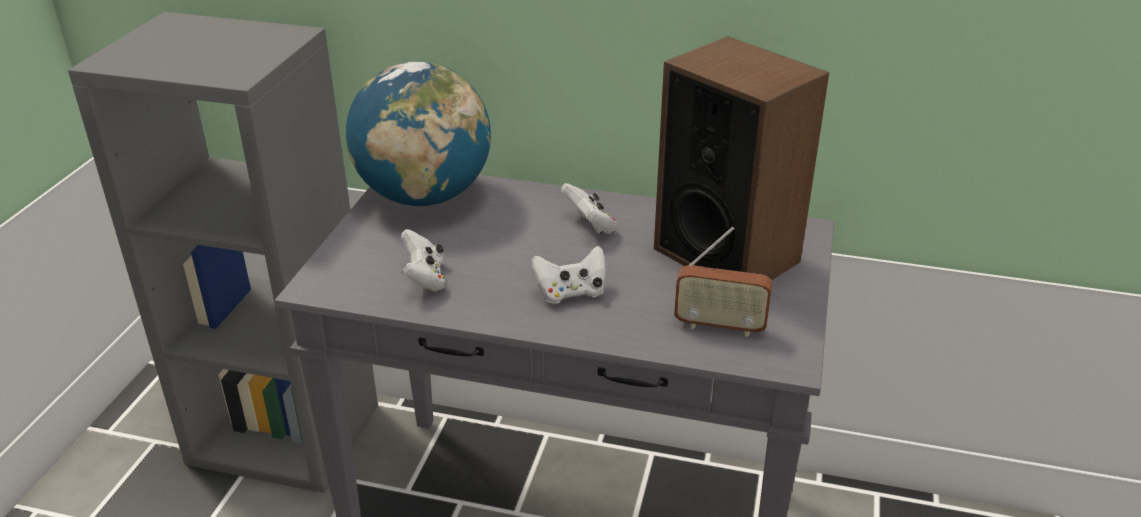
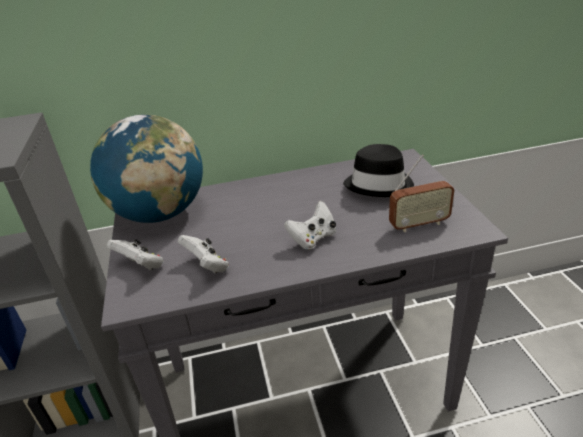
camera: 25 degrees left, 0 degrees up
(590, 226) = (285, 195): white game controller -> white game controller (141, 266)
(726, 254) = (379, 184): speaker -> black hat

